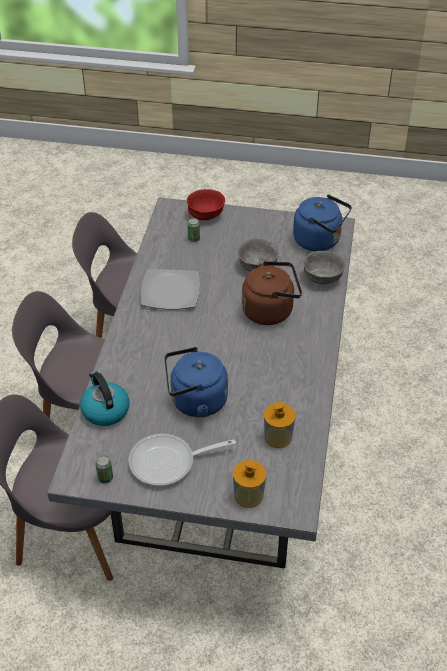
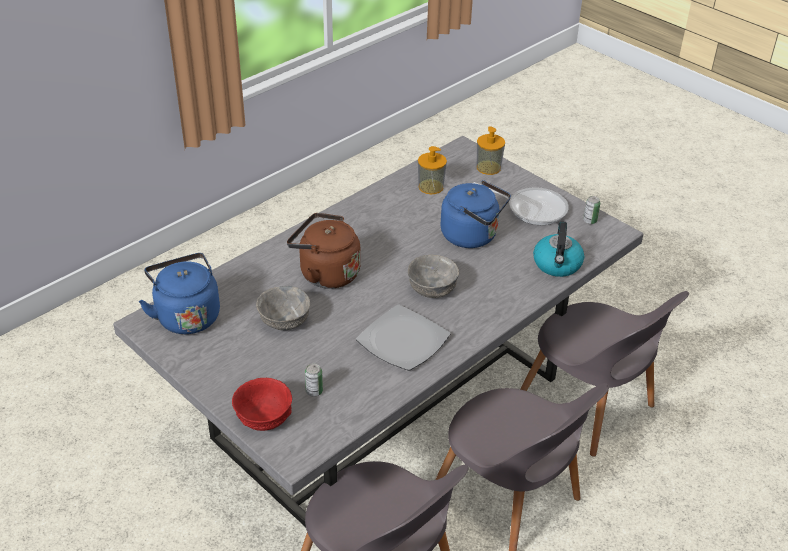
camera: 145 degrees left, 5 degrees down
(322, 278) = (239, 277): grey bowl -> grey bowl (433, 289)

